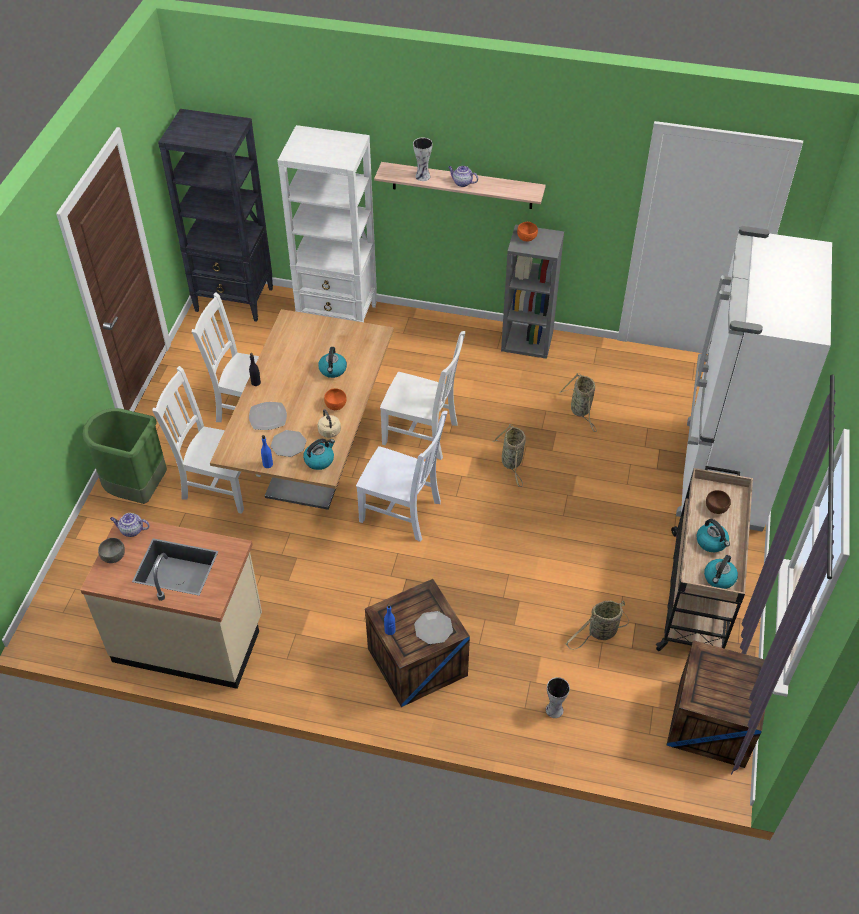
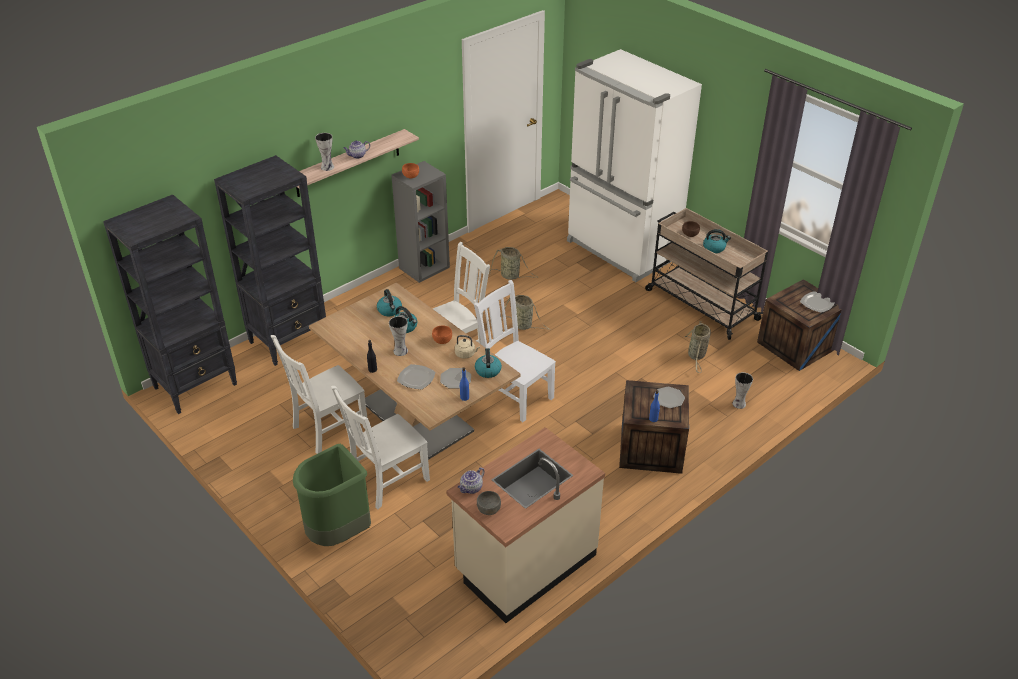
camera: 55 degrees left, 10 degrees down
(297, 385) = (400, 350): none -> vase
(338, 317) = (289, 340): white bookcase -> black bookcase
(403, 512) = (515, 395): white chair -> white chair turned 105 degrees counterclockwise
(719, 578) = (743, 258): kettle -> kettle (390, 310)
(734, 695) = (816, 303): none -> plate

